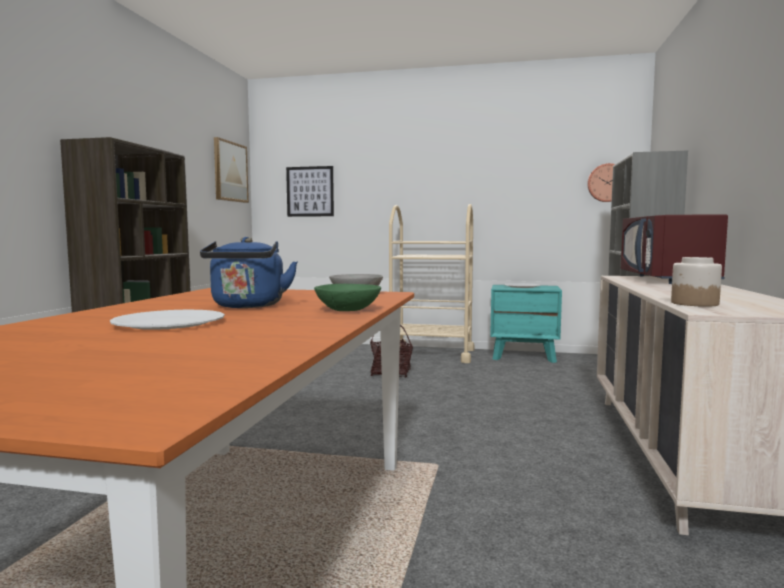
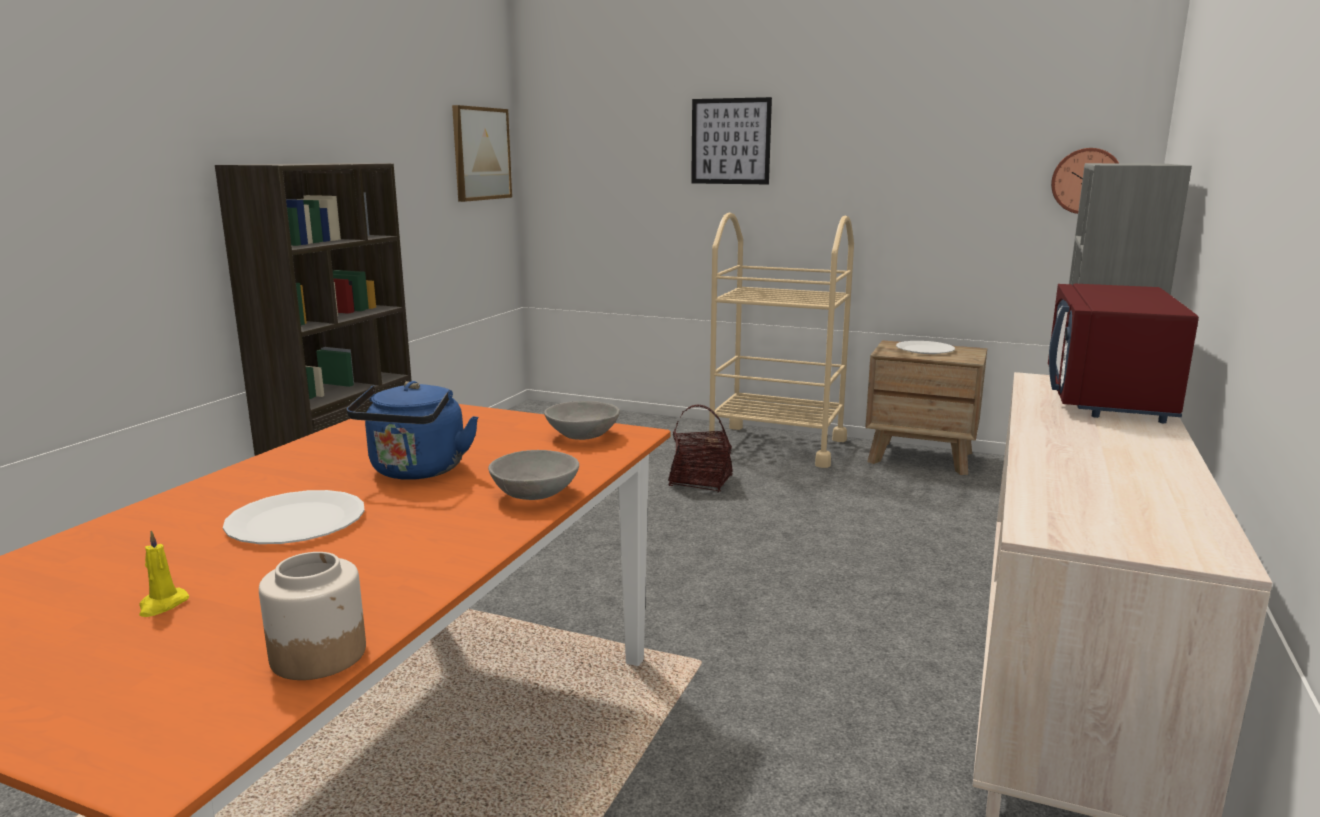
camera: 10 degrees right, 10 degrees up
(79, 353) = (162, 605): none -> yellow candle
(310, 191) = (604, 180): picture -> picture (730, 141)
(347, 310) = (534, 494): green bowl -> grey bowl
(524, 356) = (921, 457): turquoise nightstand -> brown nightstand
(694, 303) = (1050, 502): jar -> jar (319, 654)

